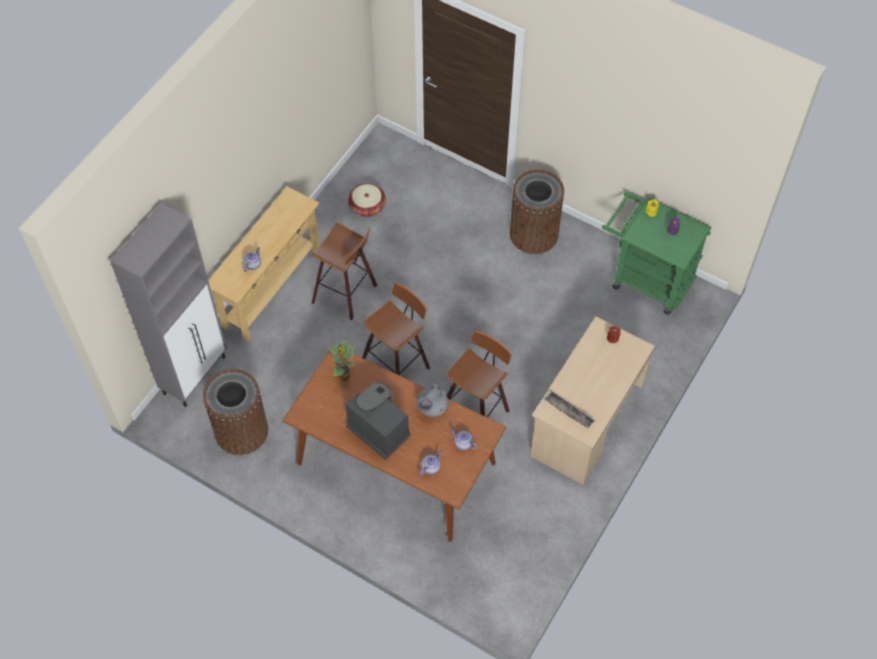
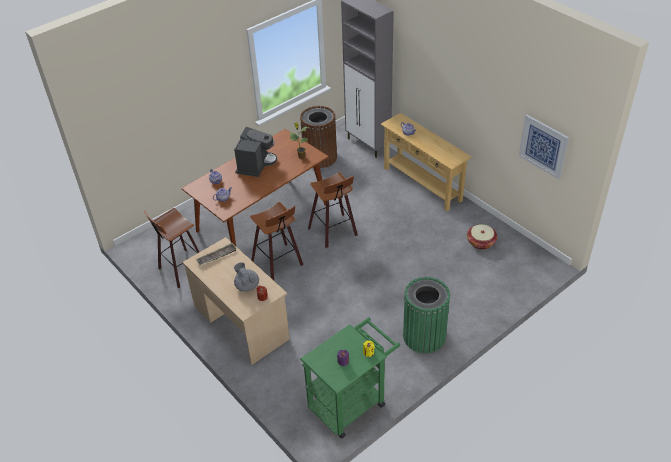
camera: 110 degrees right, 15 degrees down
(334, 68) = (543, 146): none -> picture
(347, 293) = (405, 218): stool -> stool (181, 270)
(379, 429) = (255, 164): coffee machine -> coffee machine turned 45 degrees counterclockwise
(432, 407) = (257, 190): grey teapot -> grey teapot (247, 286)
(533, 234) = (424, 336): brown trash can -> green trash can

